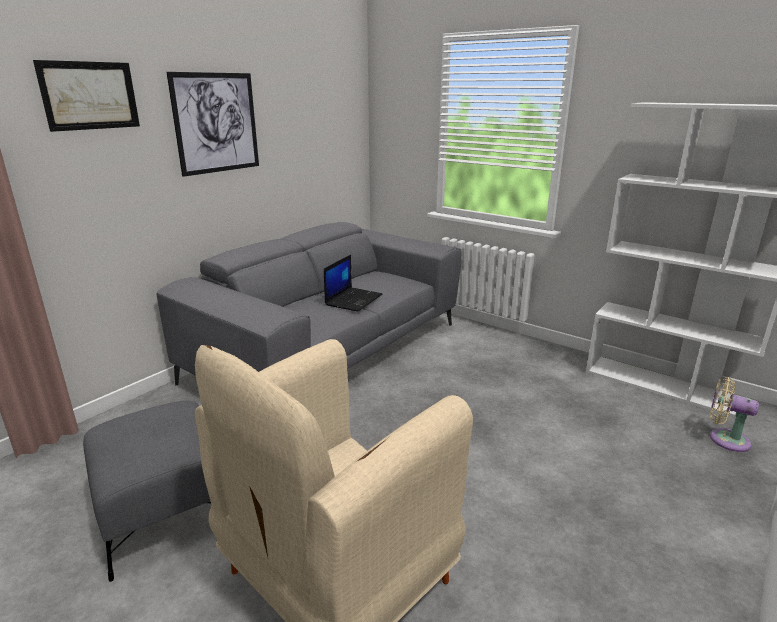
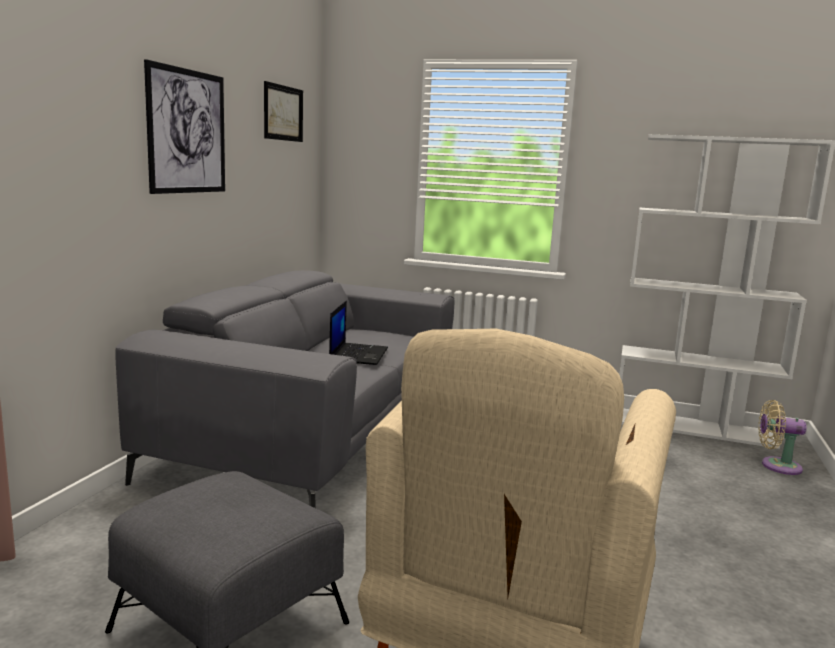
camera: 20 degrees left, 10 degrees down
(90, 95) = (64, 73): picture -> picture (283, 113)

